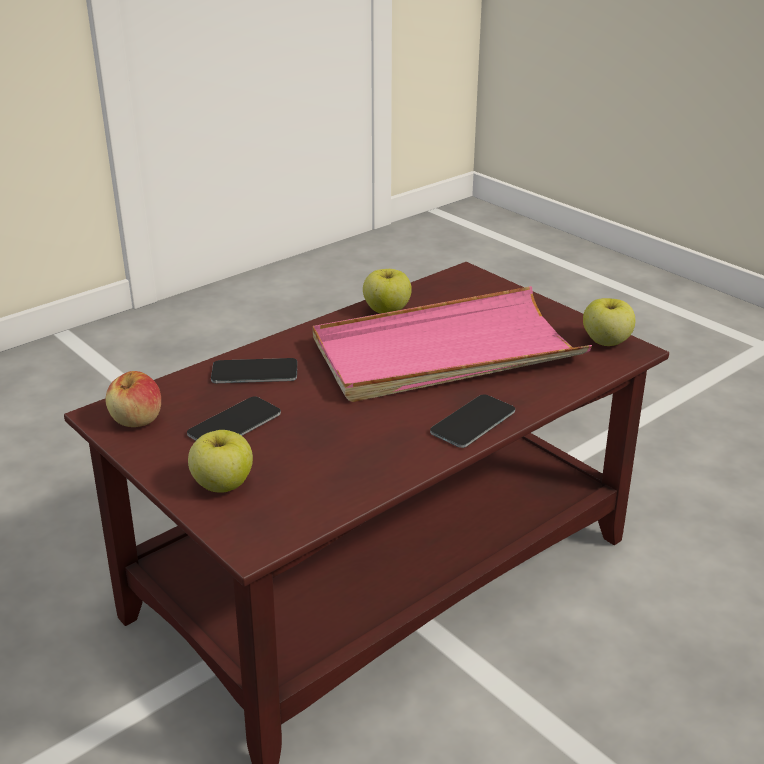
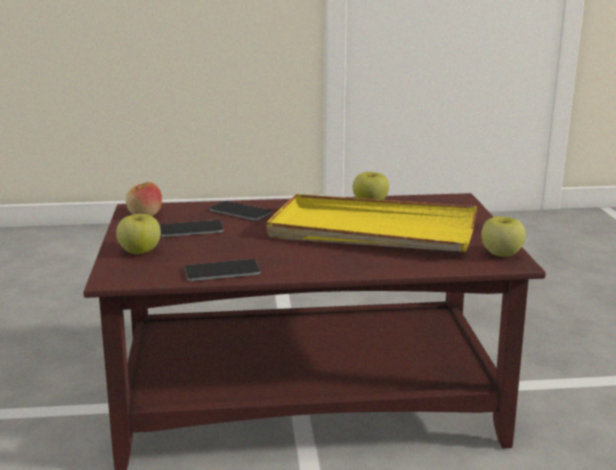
camera: 35 degrees right, 10 degrees down
(445, 353) = (372, 231): pink tray -> yellow tray
(473, 422) = (329, 266): phone -> phone (222, 271)

